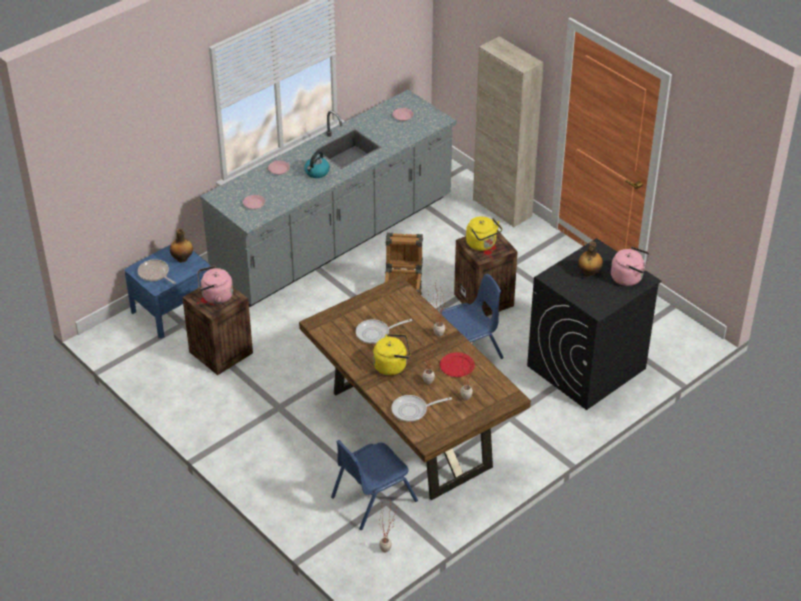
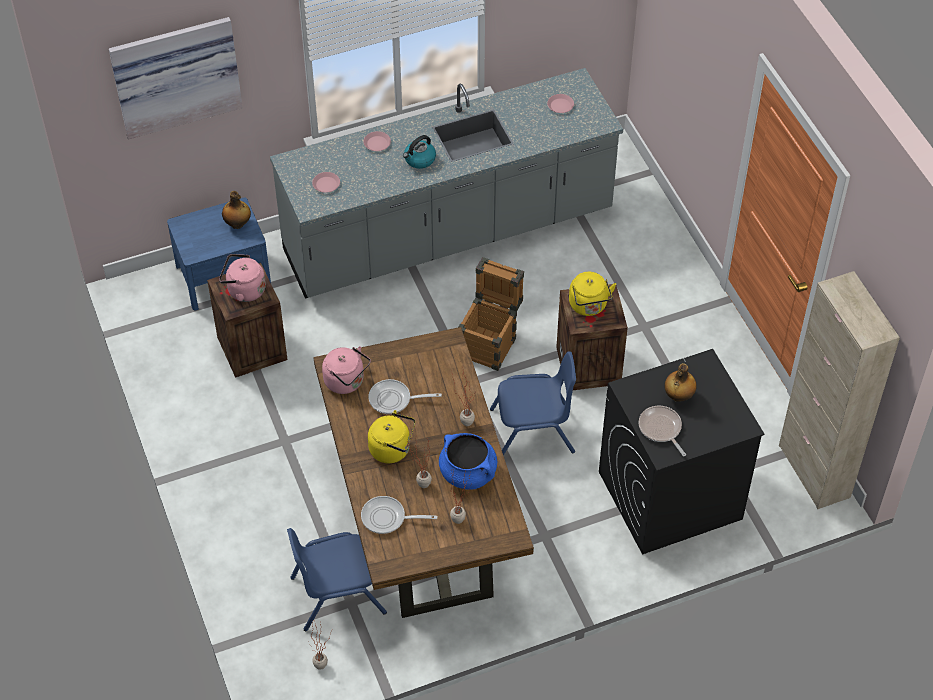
camera: 20 degrees right, 10 degrees up
(126, 134) = (175, 74): none -> picture
(155, 274) = (198, 236): frying pan -> frying pan (661, 429)
(457, 366) = (468, 473): red plate -> blue cooking pot
(502, 208) = (670, 243): beige cabinet -> beige cabinet (813, 471)
(628, 278) = (724, 418): pink kettle -> pink kettle (346, 382)

